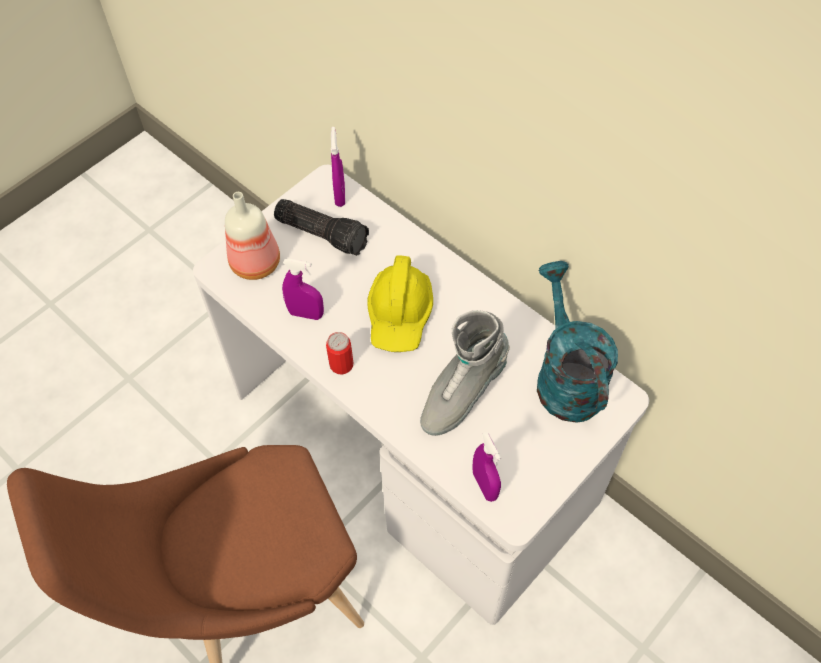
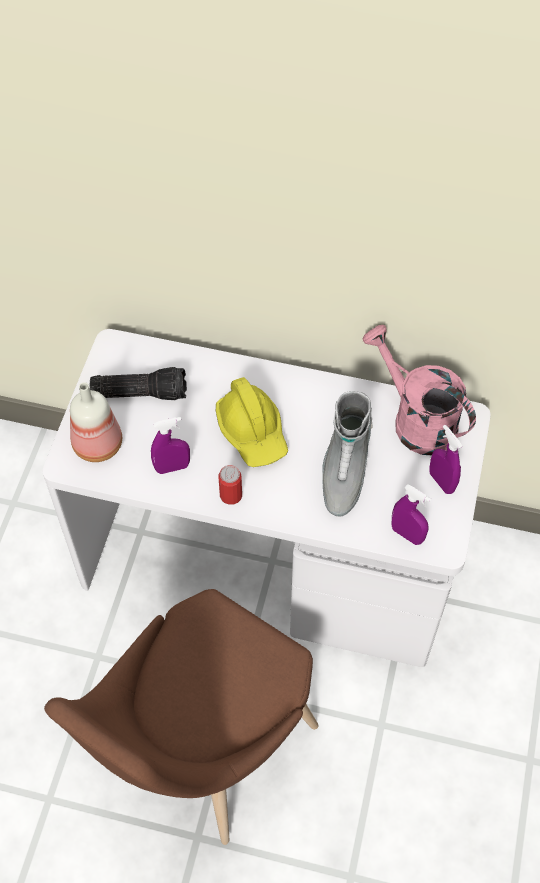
camera: 30 degrees left, 0 degrees up
(340, 195) = (133, 352): purple spray bottle -> purple spray bottle (441, 482)
(565, 376) = (415, 420): turquoise watering can -> pink watering can

